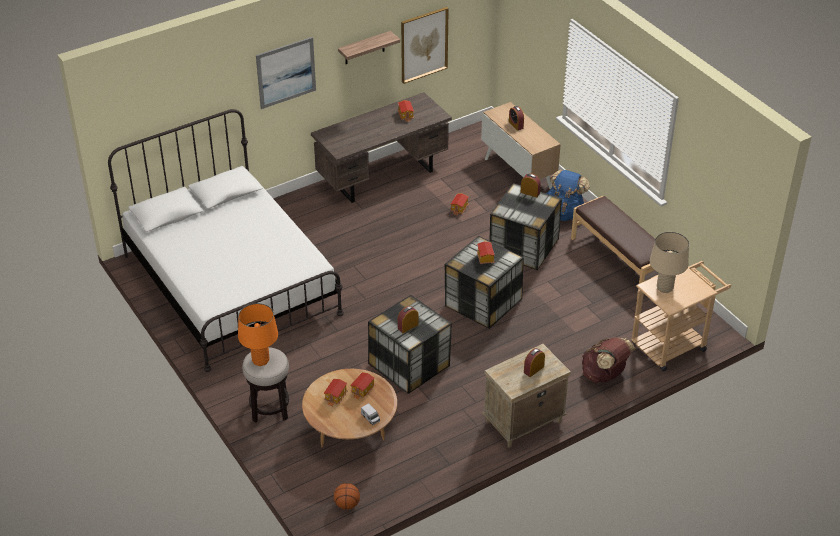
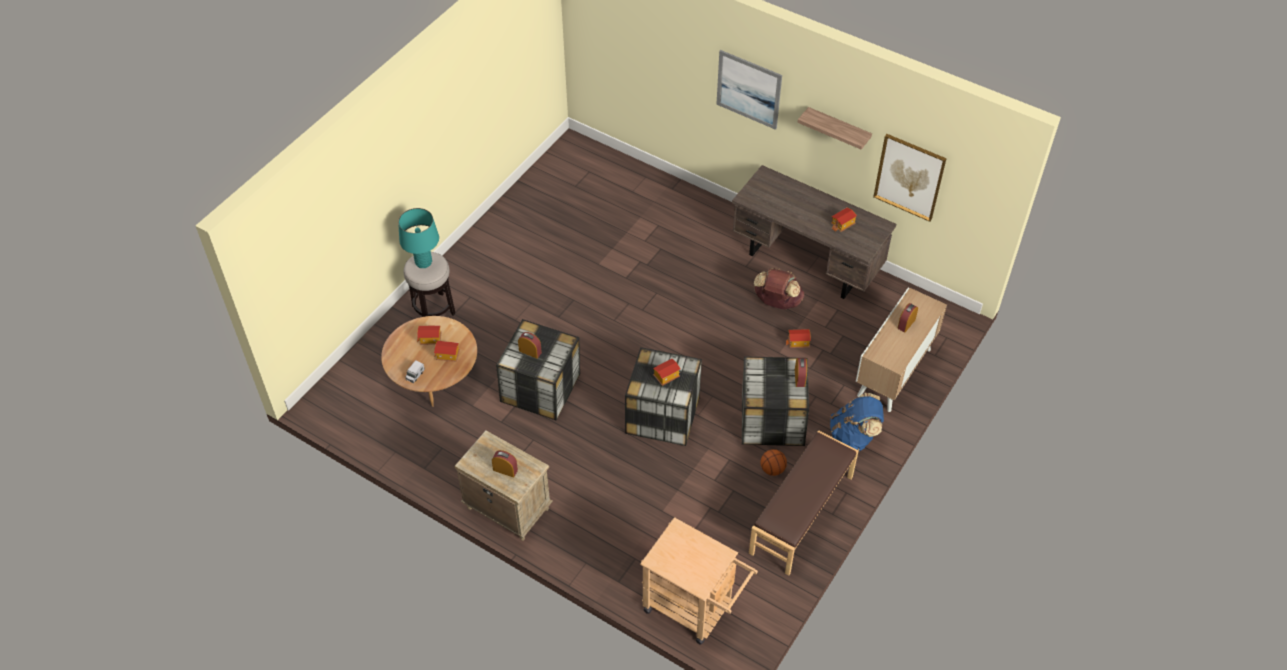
camera: 65 degrees right, 10 degrees up
(231, 284) = (577, 217): white bed -> none
(260, 360) = (423, 262): orange table lamp -> turquoise table lamp
(347, 504) = (343, 409): basketball -> basketball (772, 469)
(604, 375) = (610, 558): brown backpack -> brown backpack (777, 302)
(664, 288) = (683, 545): beige table lamp -> none

